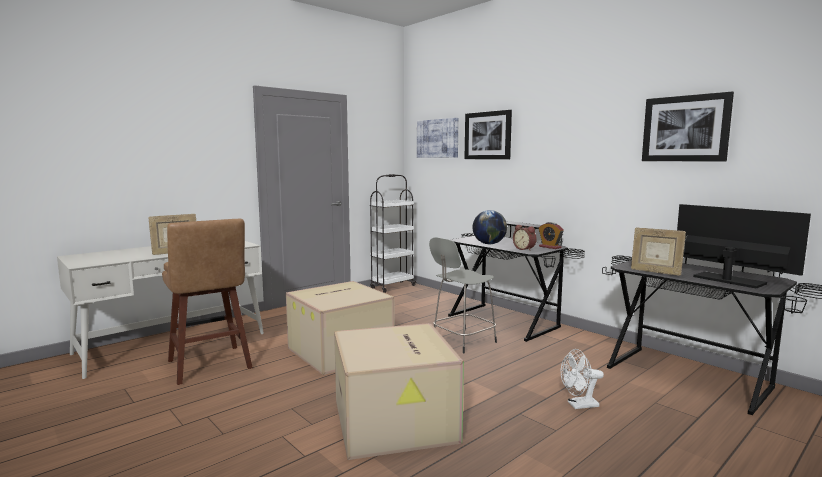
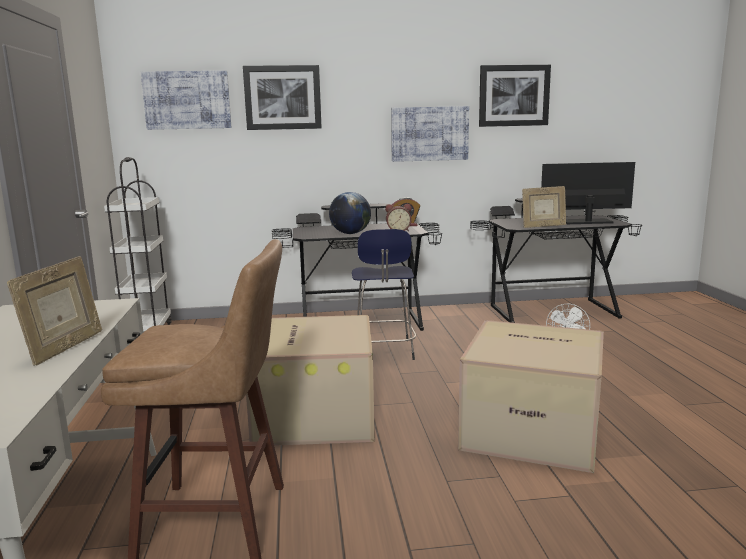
camera: 55 degrees left, 5 degrees up
(462, 341) = (383, 352): grey stool -> blue stool
(594, 166) = (429, 134): none -> picture

